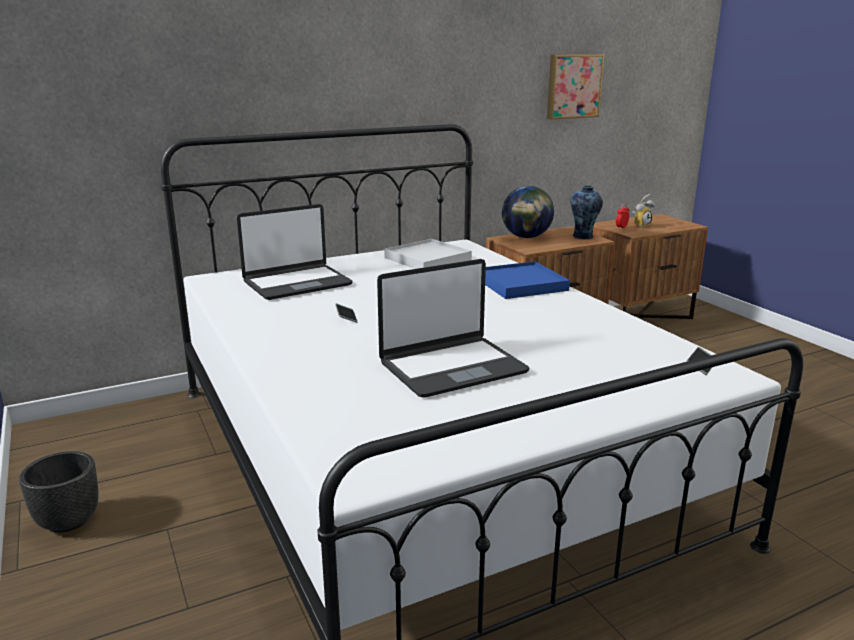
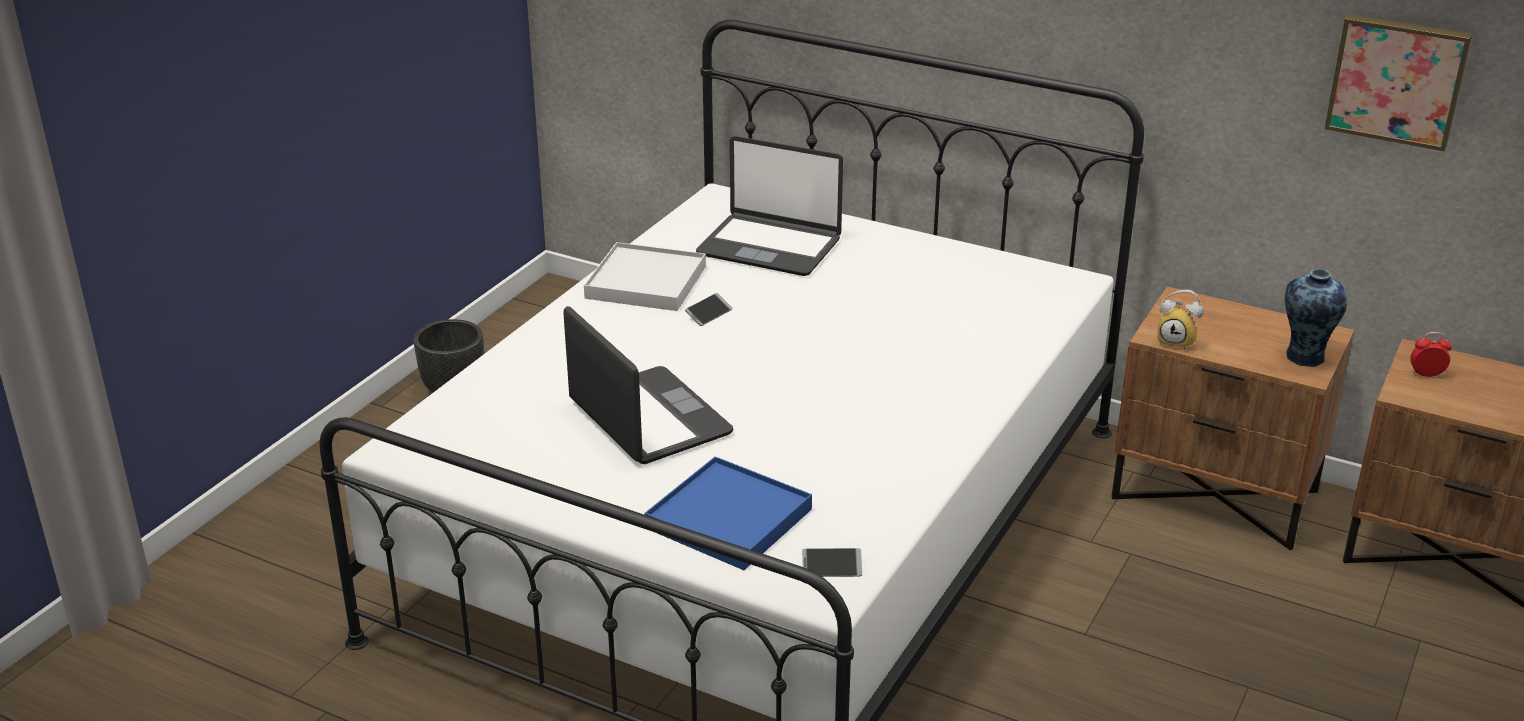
camera: 55 degrees right, 10 degrees up
(427, 259) = (973, 283): white tray -> white tray (646, 282)
(452, 367) = (648, 419): laptop -> laptop turned 150 degrees counterclockwise
(521, 284) = (964, 376): blue tray -> blue tray (729, 519)
(526, 237) = (1220, 314): globe -> none
(640, 225) = (1475, 388): alarm clock -> alarm clock (1177, 341)

